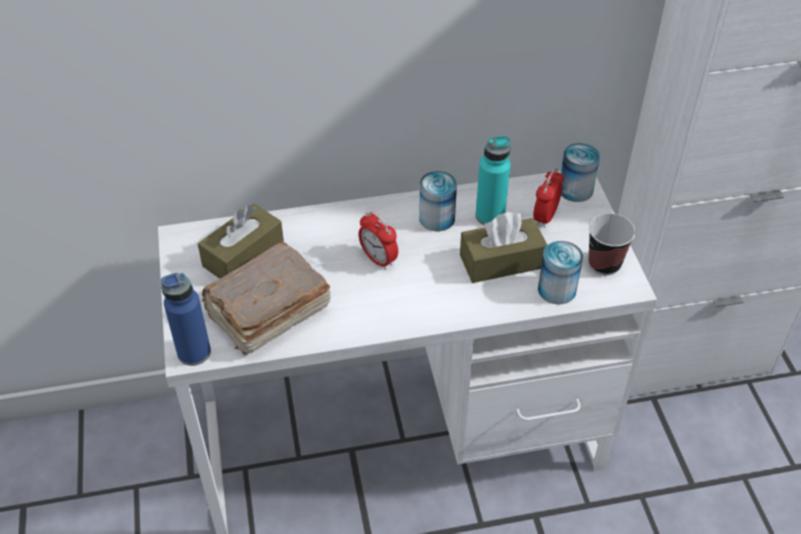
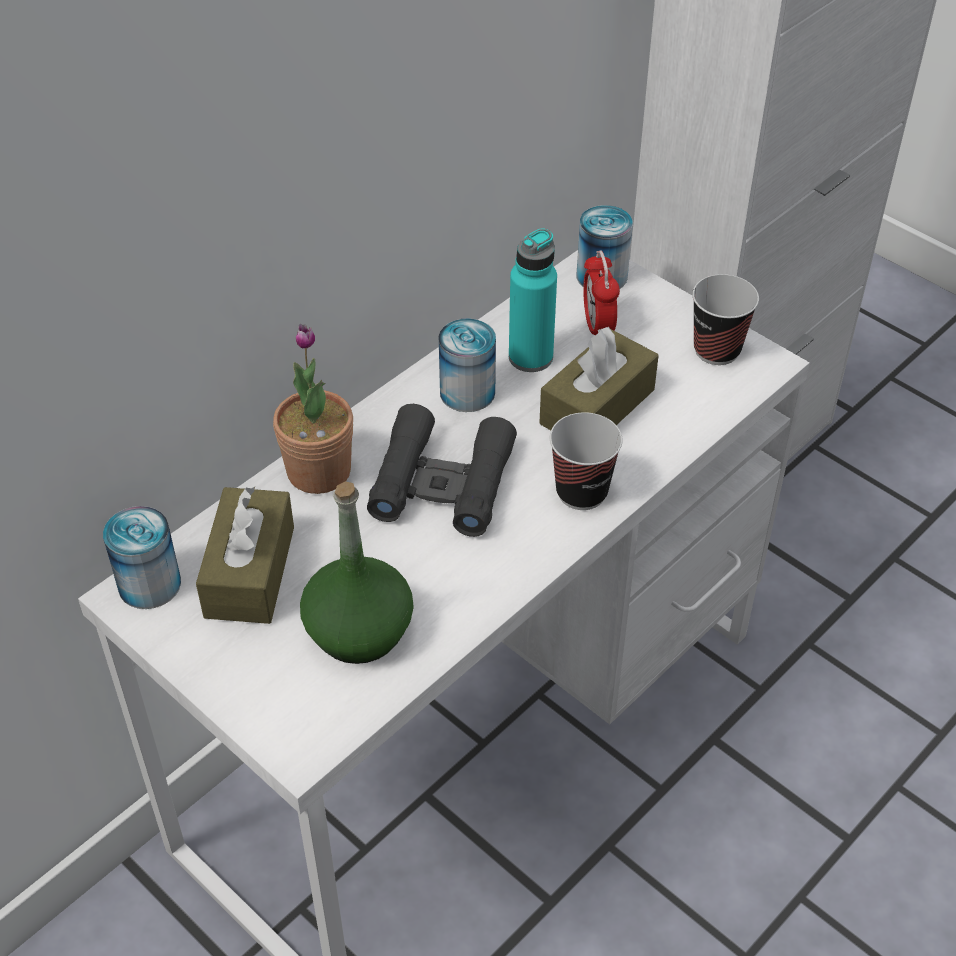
camera: 35 degrees left, 0 degrees up
(194, 352) = (308, 742): blue bottle -> none
(267, 312) = (358, 631): brown book -> green bottle
(322, 222) = (319, 471): none -> potted plant
(378, 259) = (442, 482): alarm clock -> black binoculars
(448, 303) = (581, 492): none -> cup
(557, 289) = (692, 408): can -> can (149, 584)

